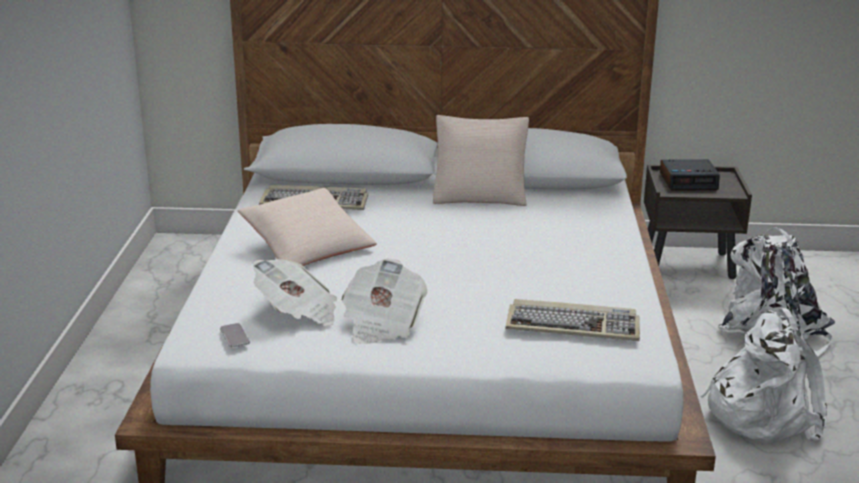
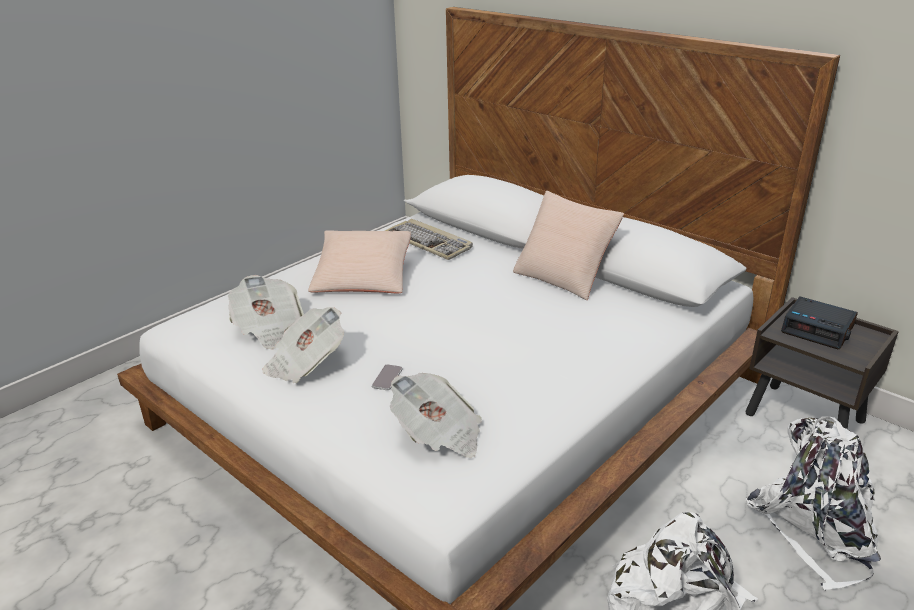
camera: 40 degrees right, 5 degrees up
(234, 336) = (202, 331): phone -> phone (387, 378)
(573, 325) = (438, 435): keyboard -> newspaper

